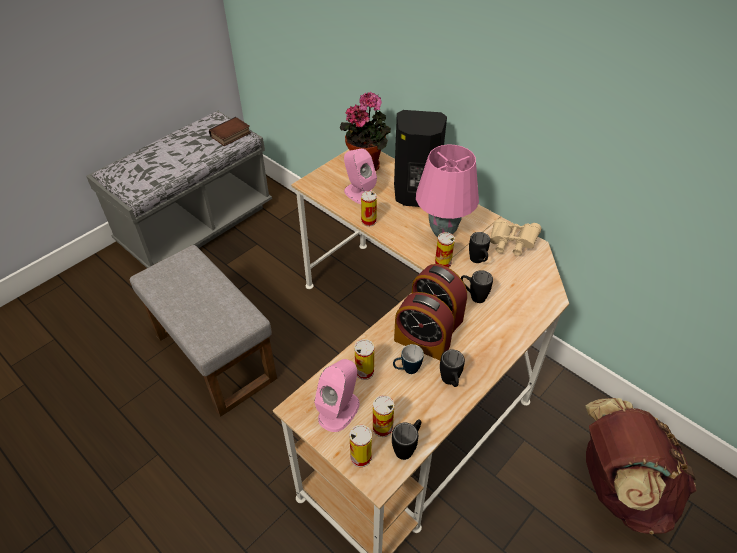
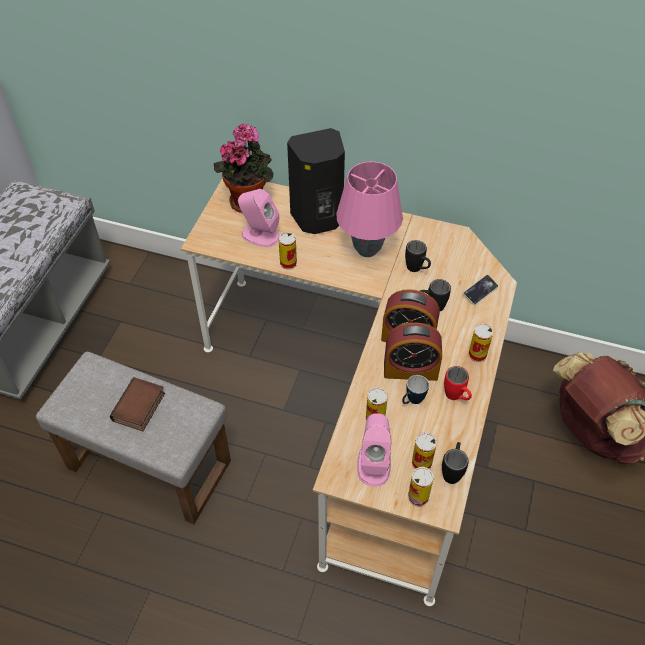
camera: 25 degrees left, 5 degrees up
(230, 135) = (53, 207): book -> book (140, 408)
(443, 263) = (385, 283): can -> can (477, 354)
(450, 382) = (456, 397): black mug -> red mug
(511, 244) = (437, 240): beige binoculars -> none
(527, 299) = (480, 291): none -> phone

